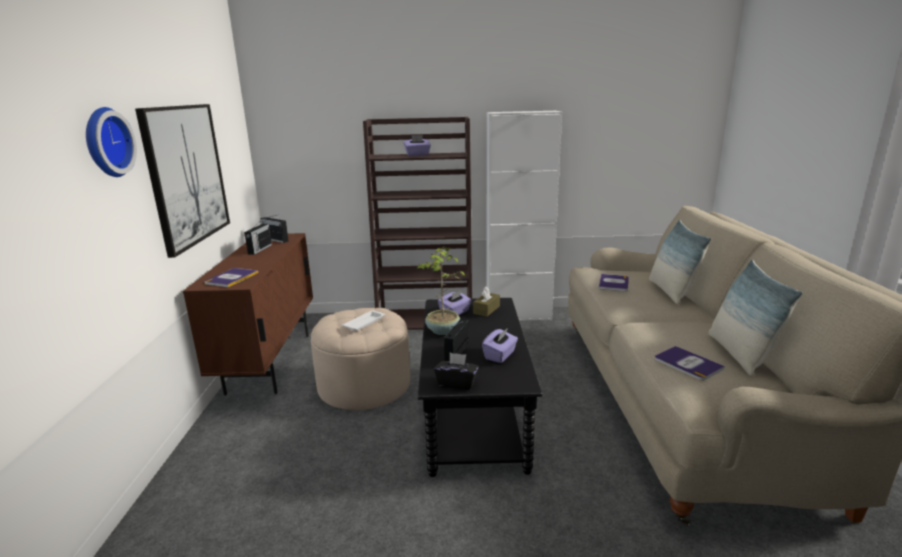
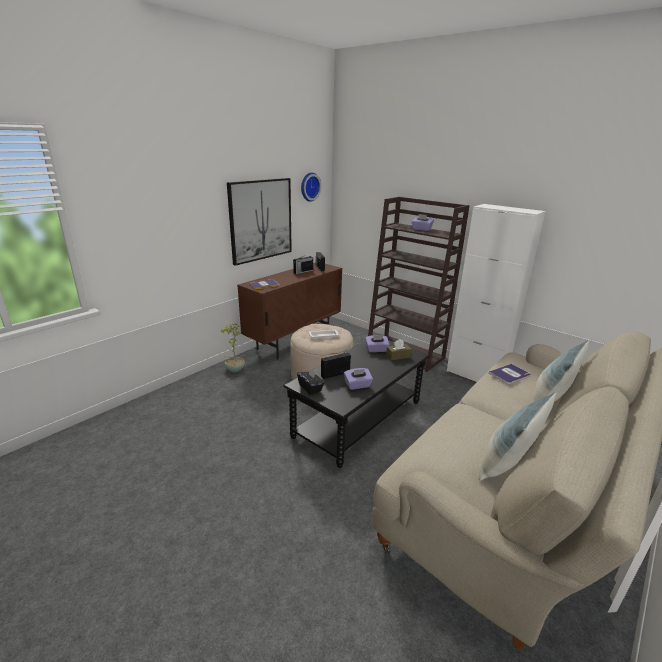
camera: 40 degrees right, 5 degrees up
(105, 142) = (200, 200): wall clock -> wall clock (309, 186)
(442, 331) = (351, 357): potted plant -> potted plant (234, 369)
(687, 364) = (448, 448): book -> none

